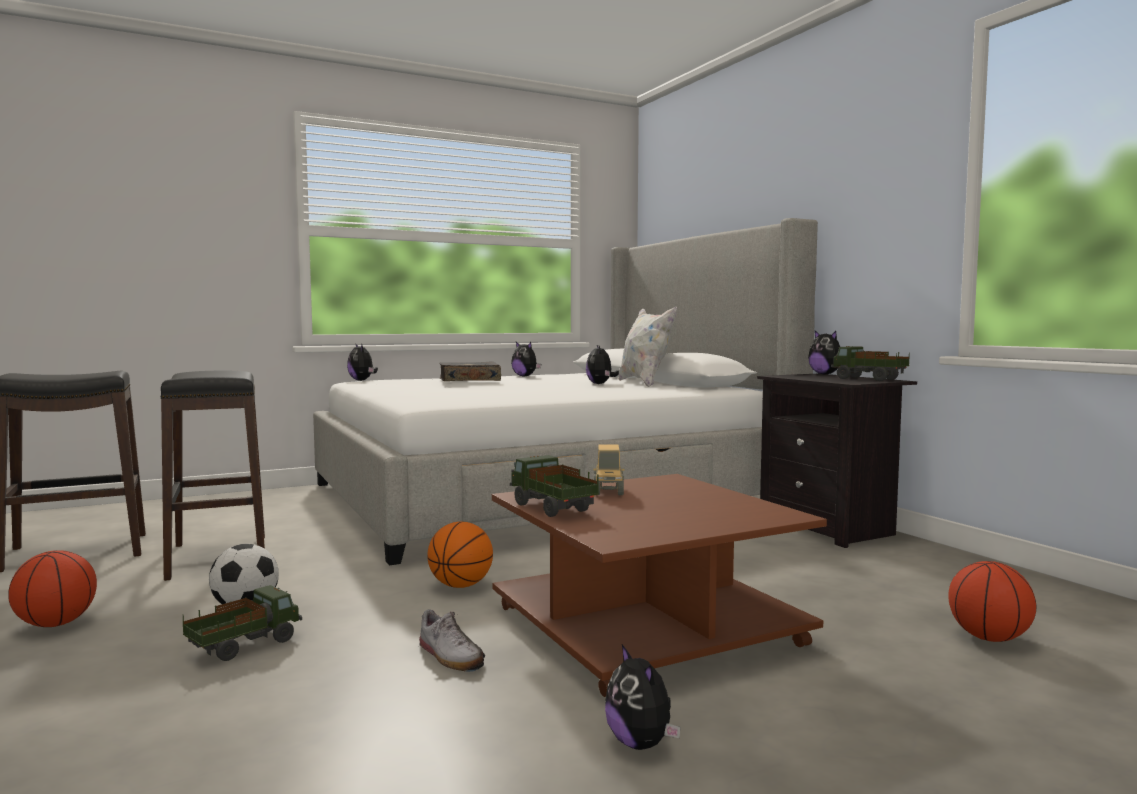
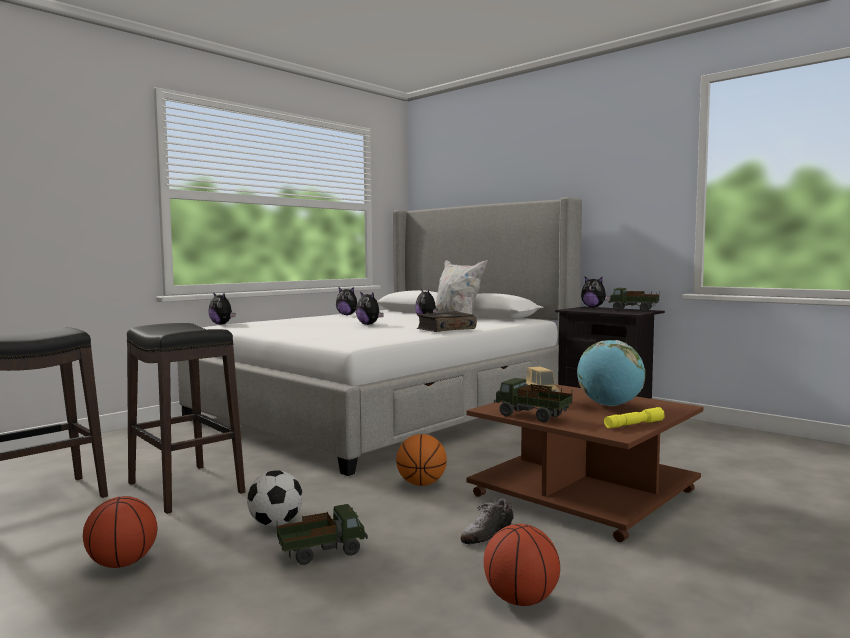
camera: 20 degrees left, 0 degrees up
(244, 646) = (321, 552): toy truck -> toy truck turned 45 degrees clockwise
(450, 656) = (486, 534): shoe -> shoe turned 105 degrees clockwise
(469, 380) = (324, 320): book -> book (445, 329)
(641, 743) = (678, 565): plush toy -> plush toy (369, 324)
(664, 532) = (634, 424): none -> yellow flashlight
(688, 505) = (610, 405): none -> globe
(989, 638) = (775, 472): basketball -> basketball (521, 600)

